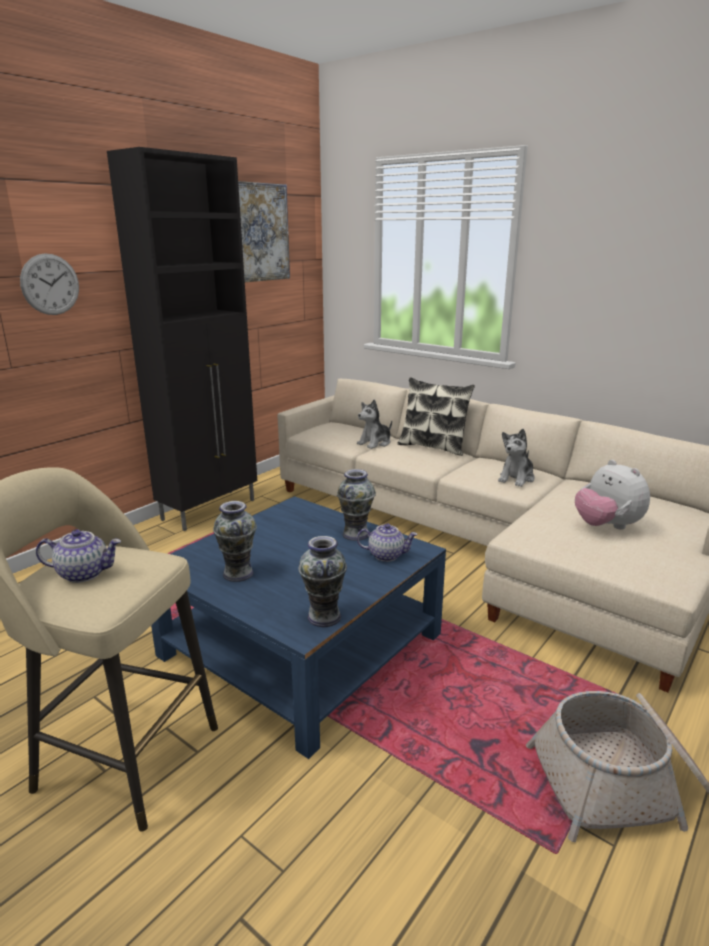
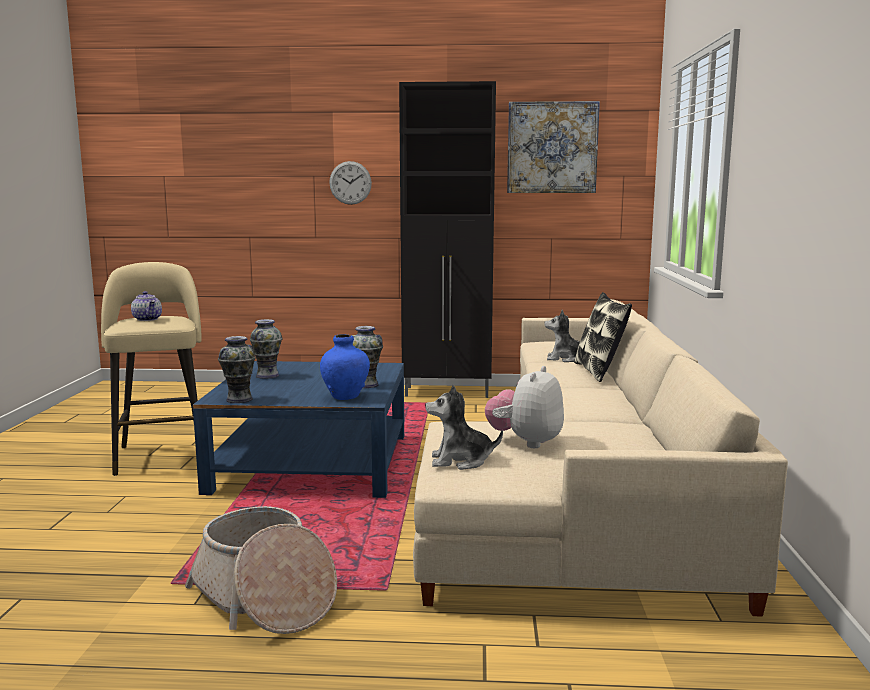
camera: 55 degrees right, 10 degrees down
(386, 555) = (345, 396): teapot -> blue vase
(516, 478) = (584, 404): plush toy -> plush toy (460, 461)

